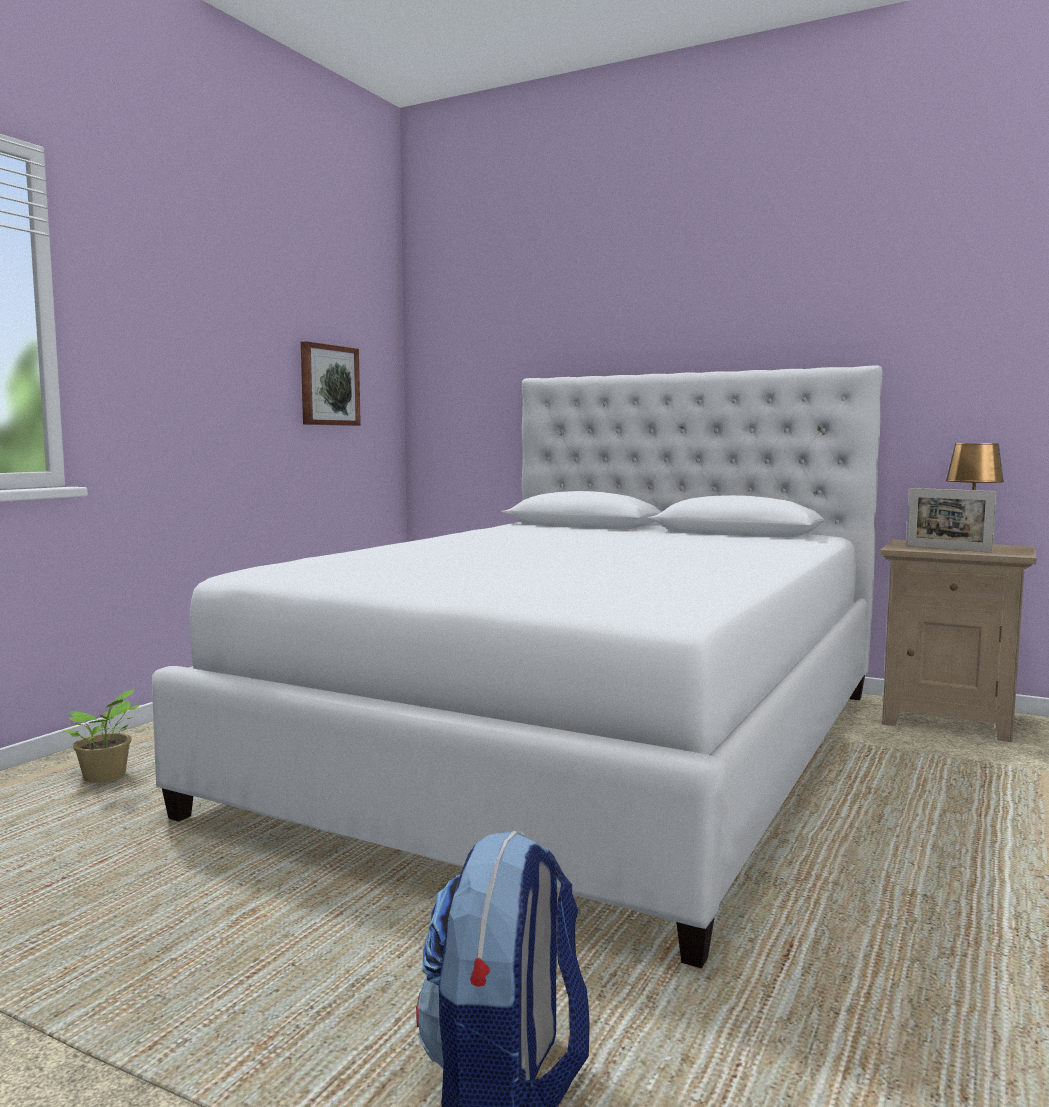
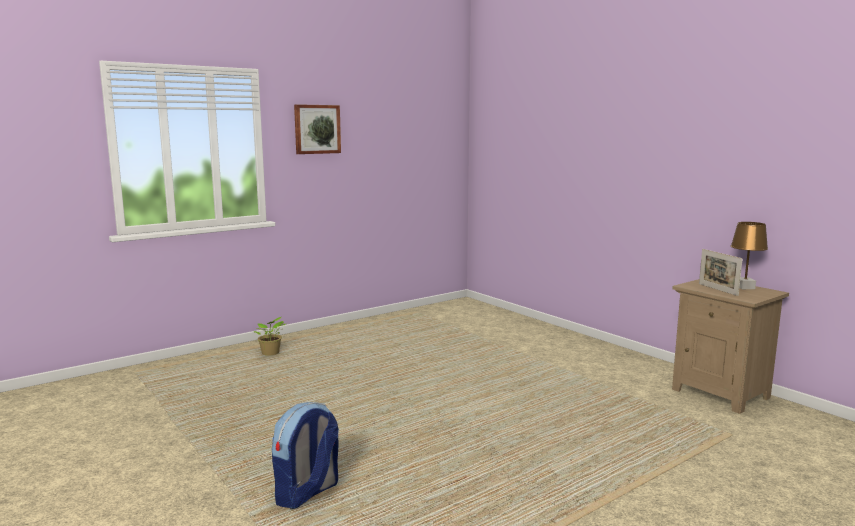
camera: 25 degrees right, 5 degrees up
(328, 385) = (414, 160): picture -> picture (317, 129)
(582, 747) = (485, 373): white bed -> none

